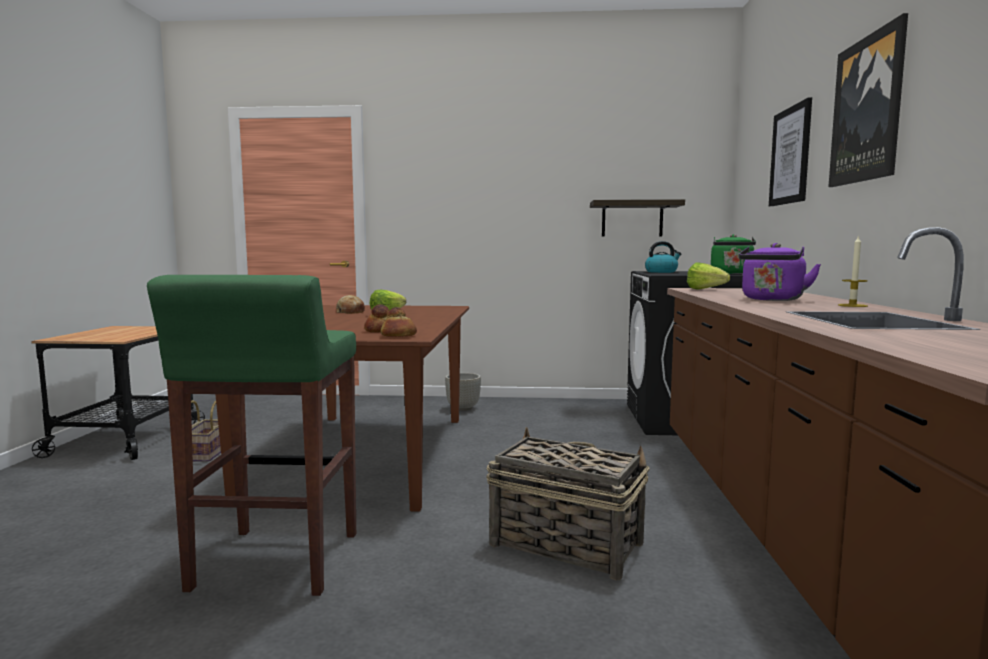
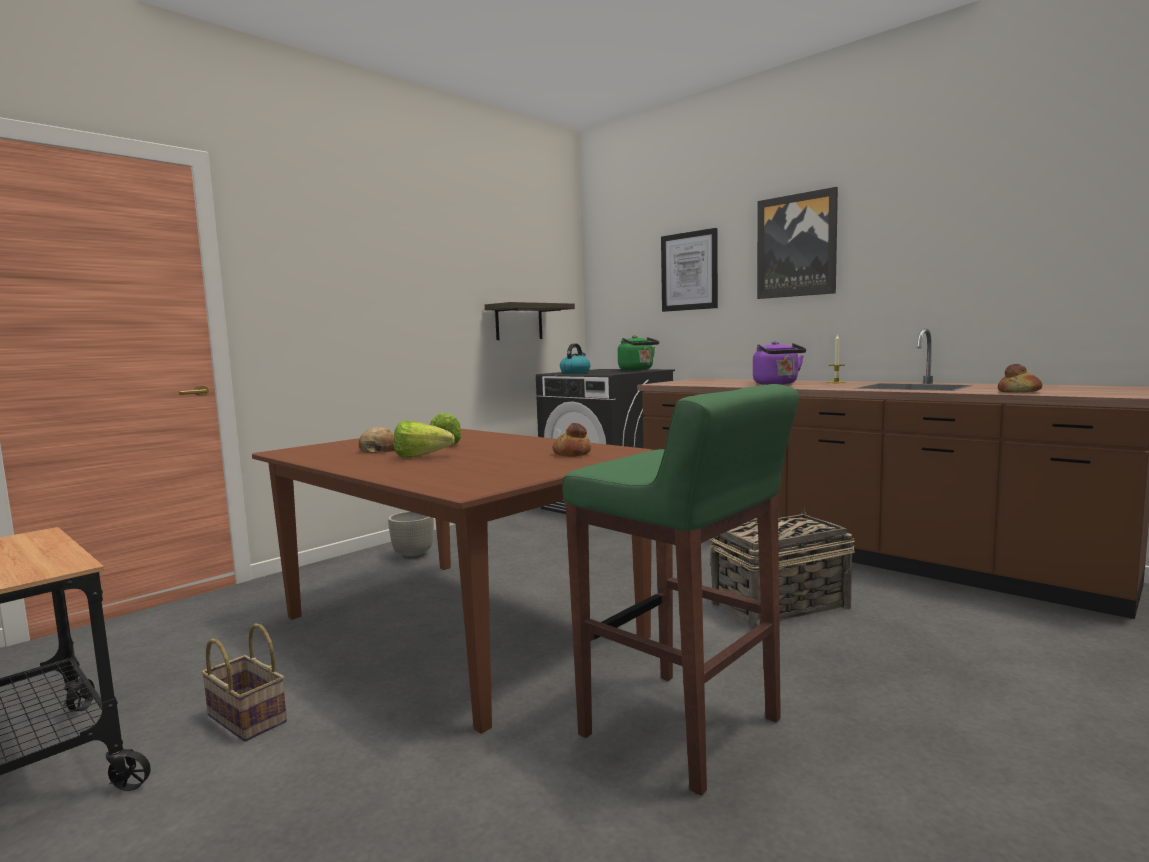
camera: 50 degrees left, 0 degrees up
(398, 336) = (621, 453): bread -> bread (1019, 392)
(708, 290) = (680, 383): lettuce -> lettuce (426, 457)

